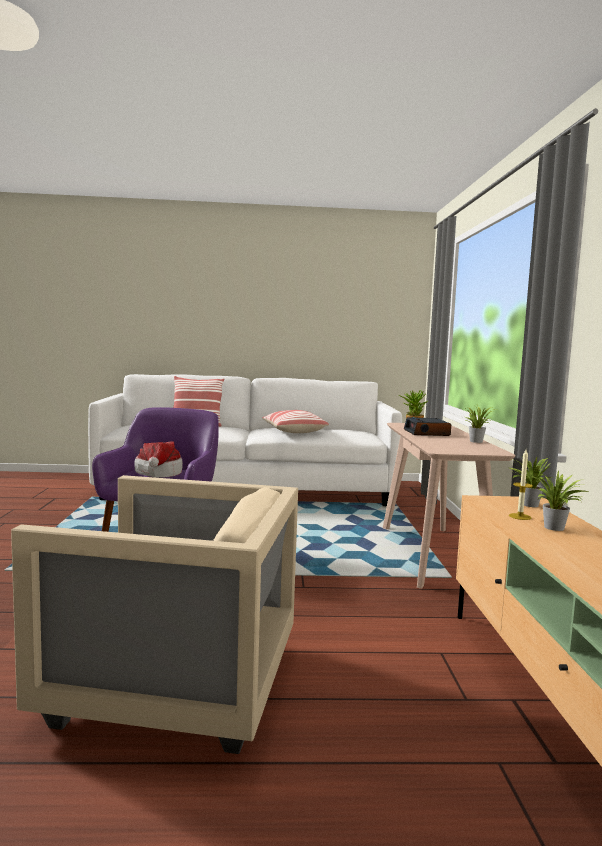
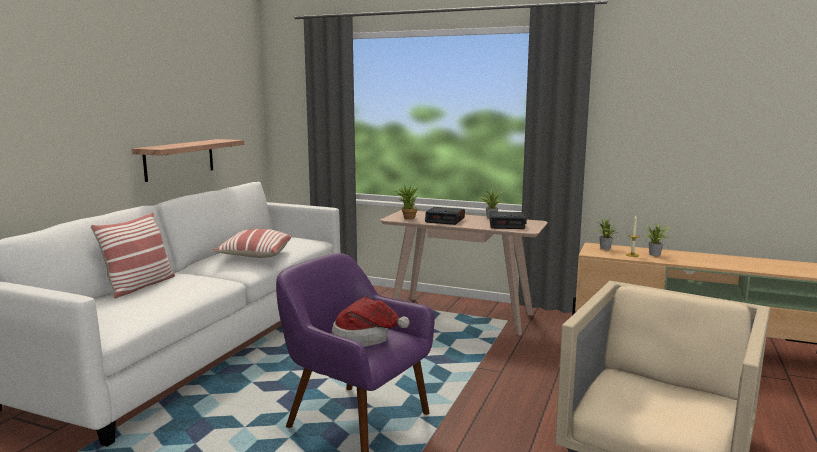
camera: 65 degrees left, 5 degrees up
(309, 353) = (179, 159): none -> shelf
(451, 445) = (507, 225): none -> alarm clock

